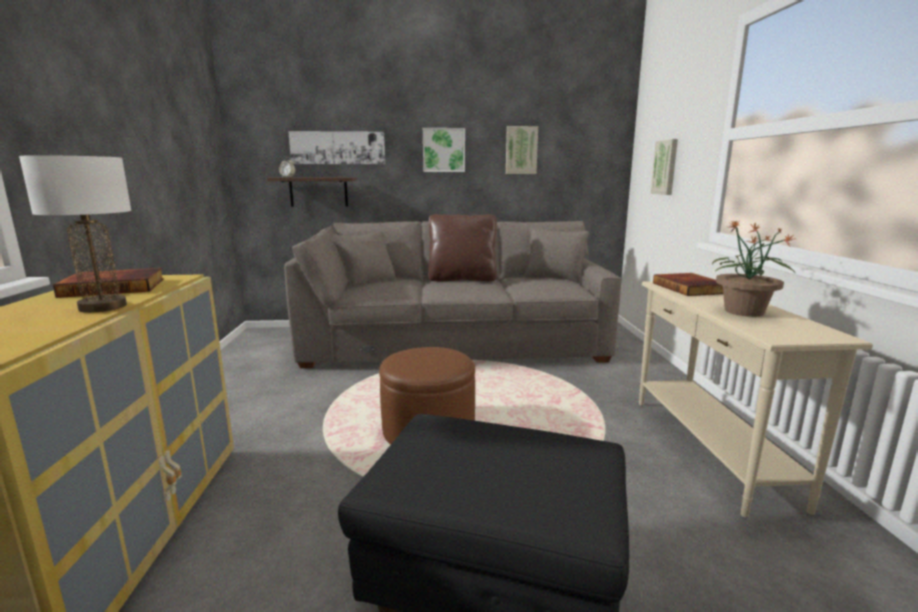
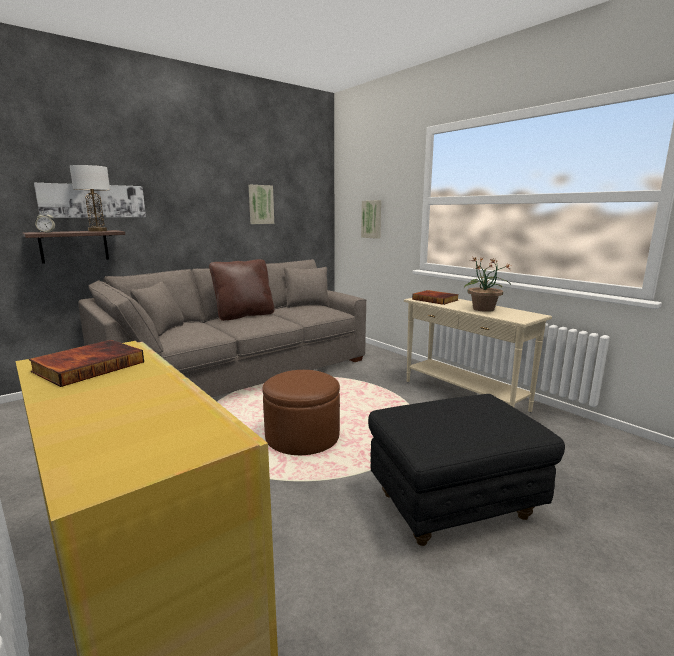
camera: 35 degrees left, 0 degrees up
(103, 307) = (154, 381): table lamp -> table lamp (98, 231)
(443, 150) = (198, 204): picture -> none

